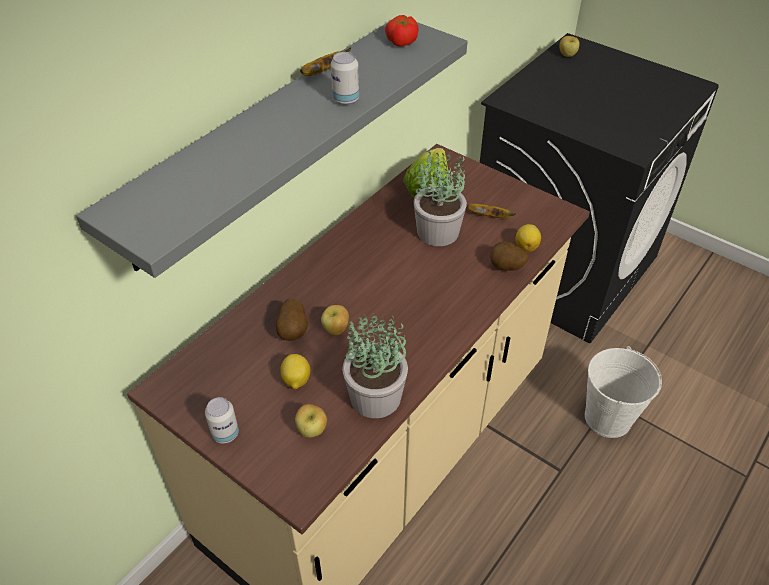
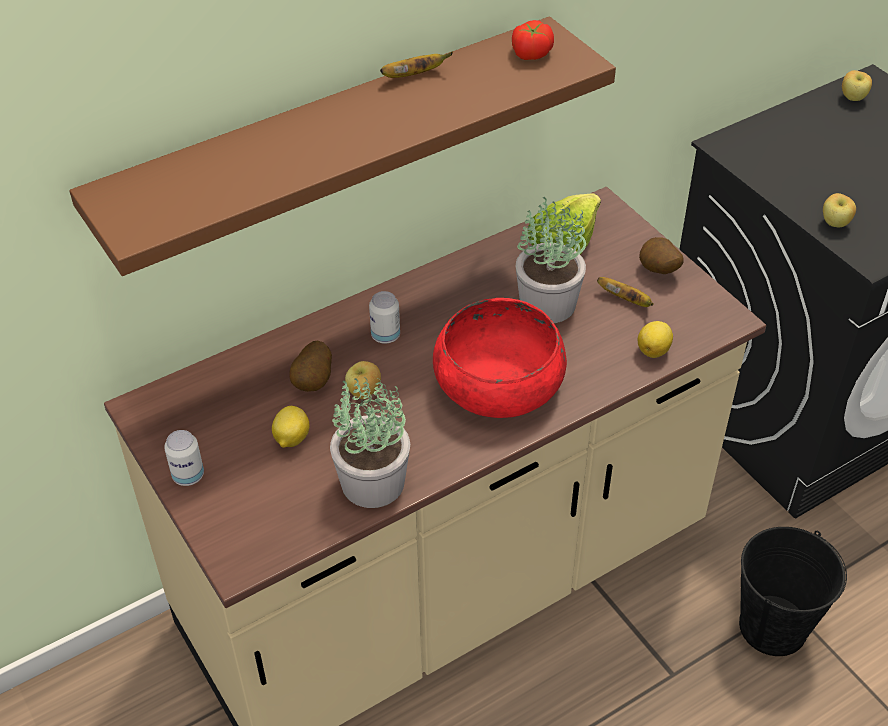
camera: 20 degrees right, 0 degrees up
(268, 137) = (331, 141): grey shelf -> brown shelf
(312, 430) = (284, 499): apple -> apple (835, 223)
(345, 99) = (421, 116): can -> can (385, 336)
(431, 296) = (498, 382): none -> red bowl
(506, 268) = (611, 371): potato -> potato (658, 271)
(607, 418) = (772, 626): white bucket -> black bucket

